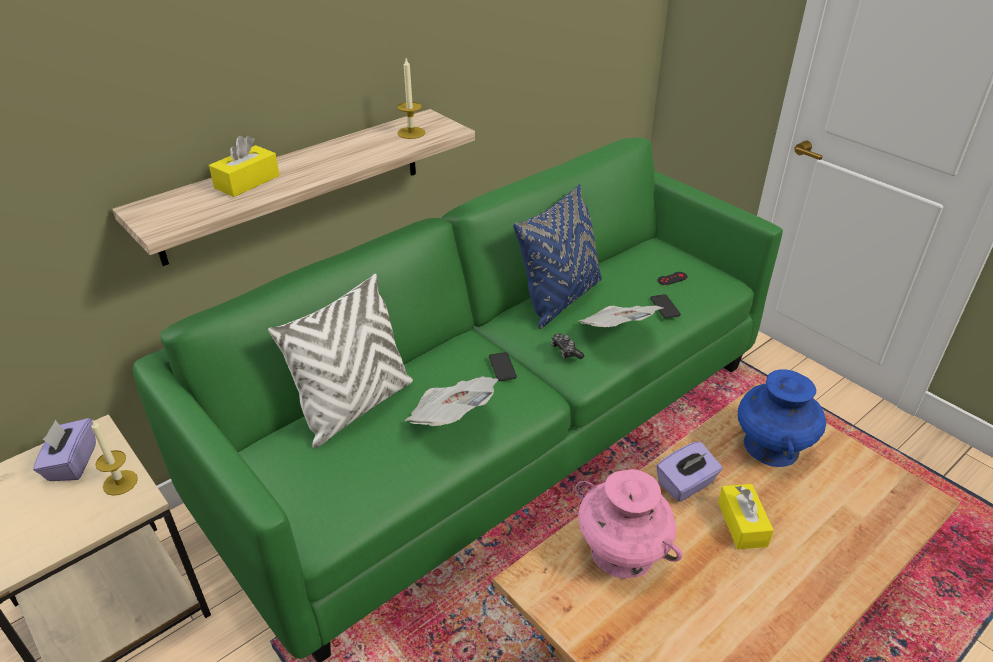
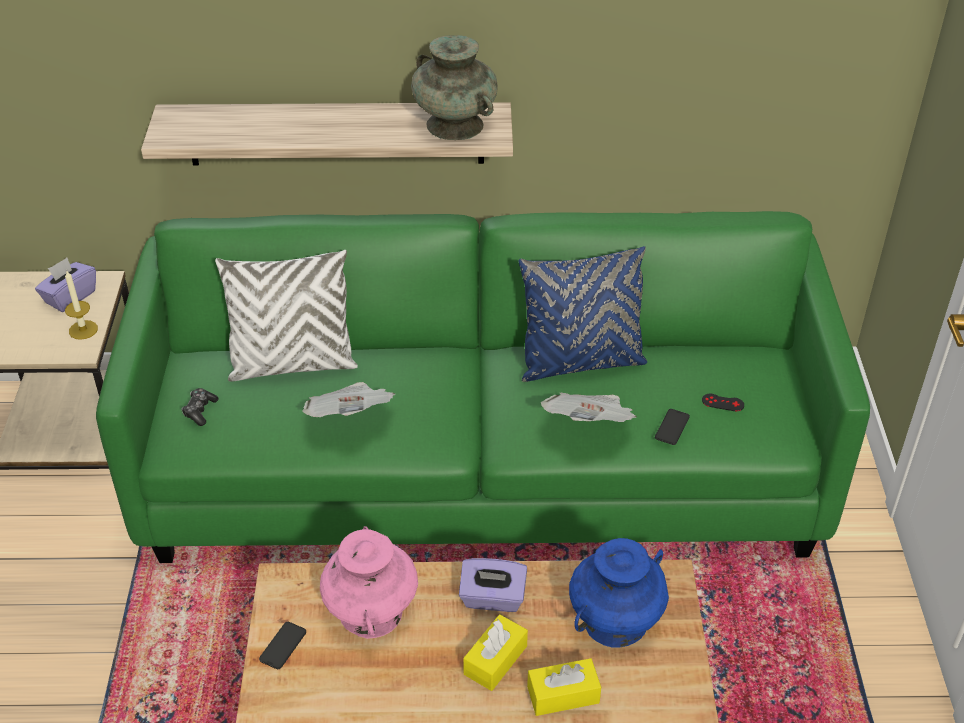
camera: 40 degrees right, 5 degrees up
(247, 182) = (267, 121): yellow tissue box -> yellow tissue box (563, 695)
(411, 133) = (454, 125): candle -> turquoise vase
(502, 367) = (446, 398): phone -> phone (283, 645)
(565, 351) = (518, 416): game controller -> game controller (200, 411)

